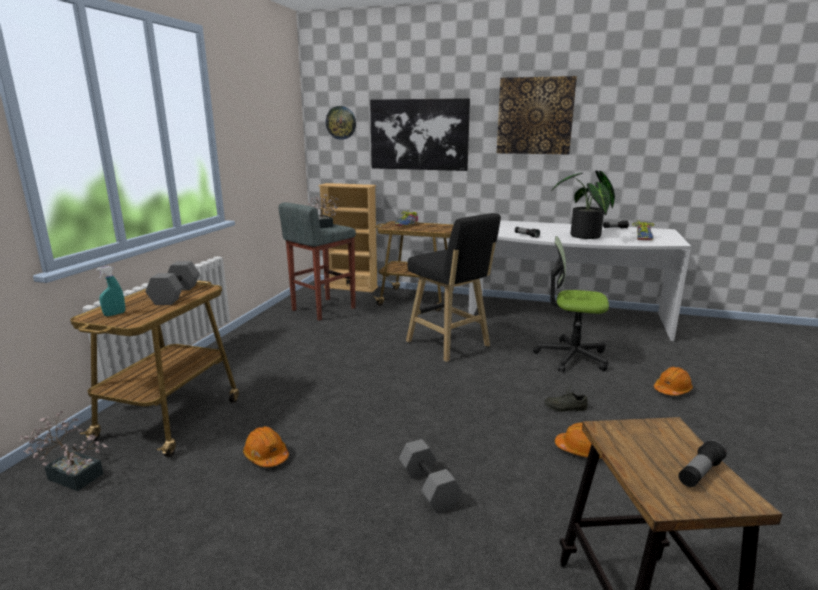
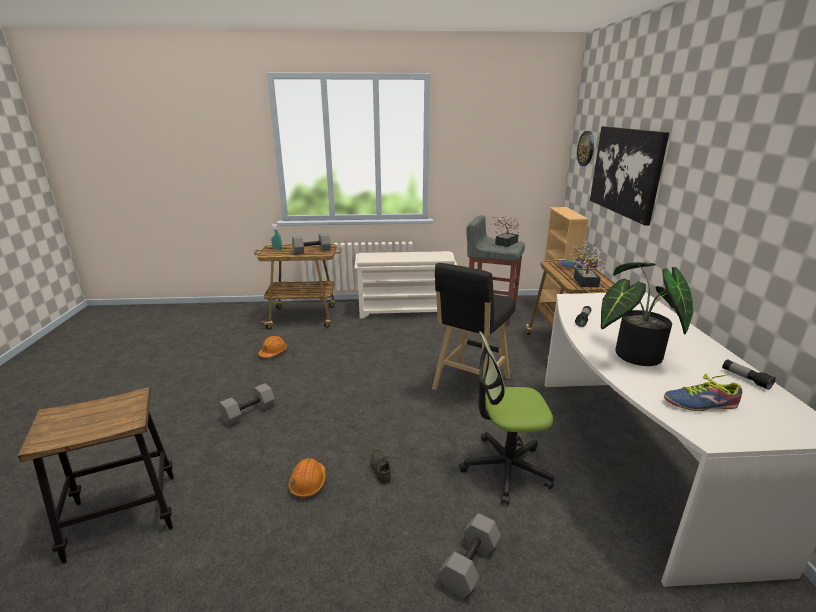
camera: 70 degrees right, 5 degrees up
(72, 474) = (250, 314): potted plant -> potted plant (585, 281)
(255, 344) = (406, 310): none -> white shoe rack
(535, 116) = (723, 166): picture -> none
(571, 357) = (505, 468): office chair -> office chair turned 90 degrees counterclockwise
(672, 390) = (470, 566): orange hard hat -> grey dumbbell
(699, 473) = (74, 429): flashlight -> none

